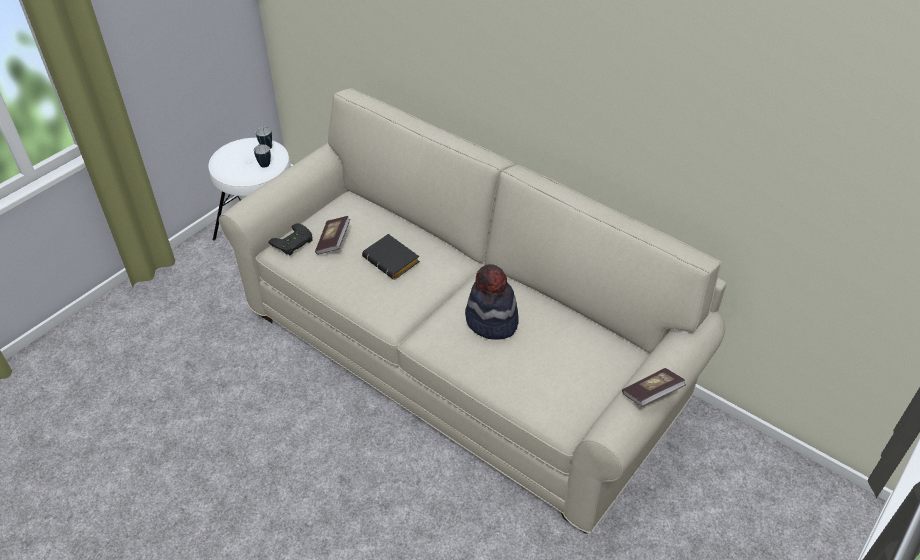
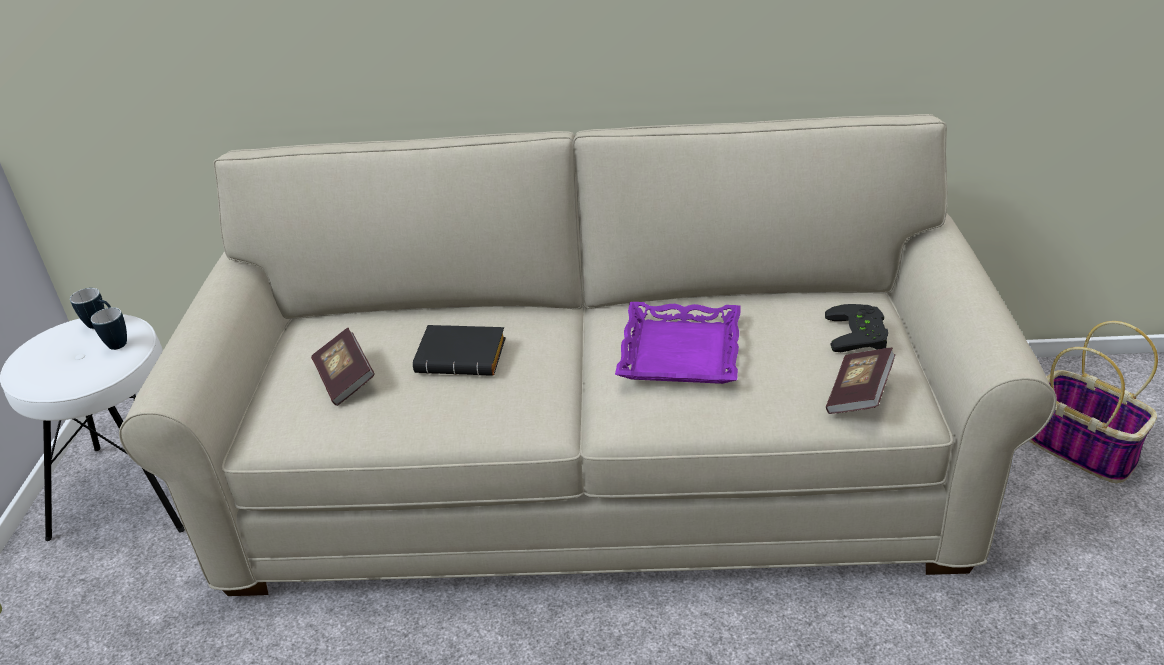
camera: 35 degrees left, 10 degrees down
(293, 243) = (280, 412): black game controller -> black game controller (861, 334)
(491, 321) = (681, 352): hat -> purple tray
(651, 394) = (992, 300): book -> book (858, 395)
(740, 518) = (1082, 449): none -> basket

